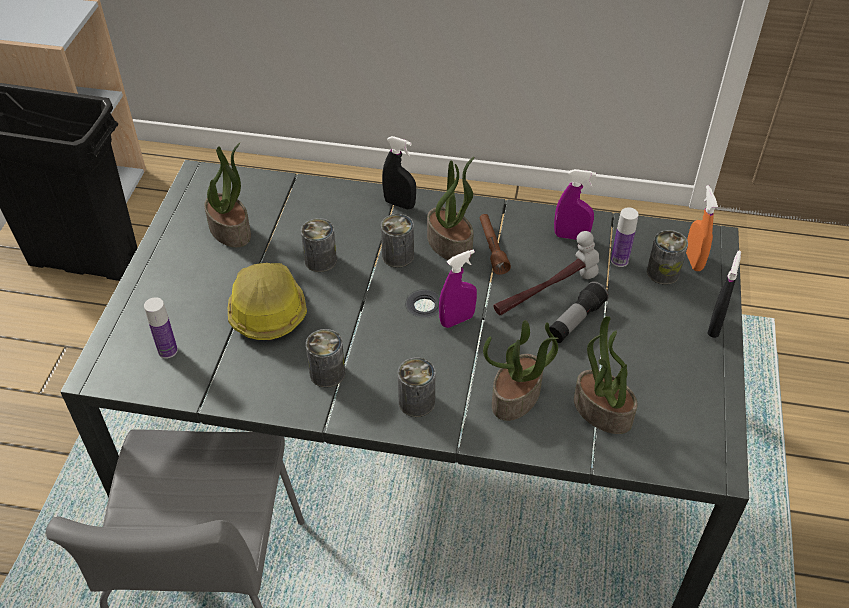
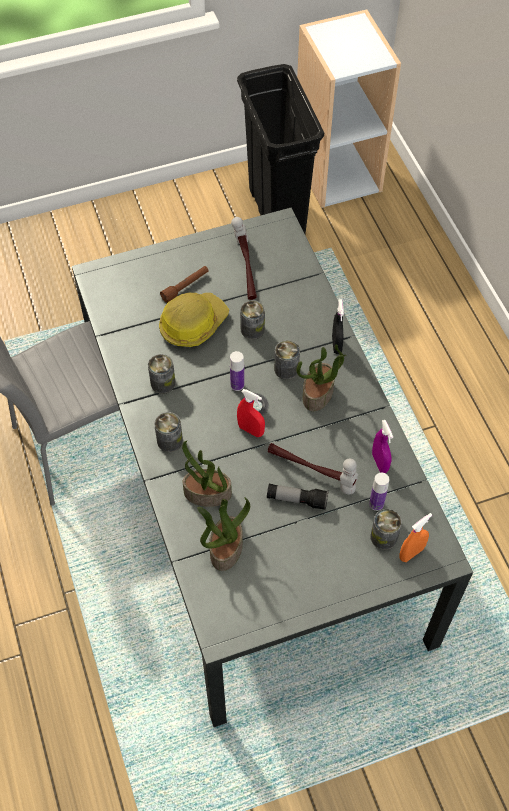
camera: 60 degrees right, 10 degrees up
(167, 351) = (129, 296): bottle -> bottle (237, 385)
(231, 230) = (245, 268): potted plant -> hammer
(457, 320) = (251, 430): purple spray bottle -> red spray bottle
(492, 248) = (332, 419): brown flashlight -> brown flashlight (185, 287)
(715, 326) = (351, 591): black spray bottle -> none

